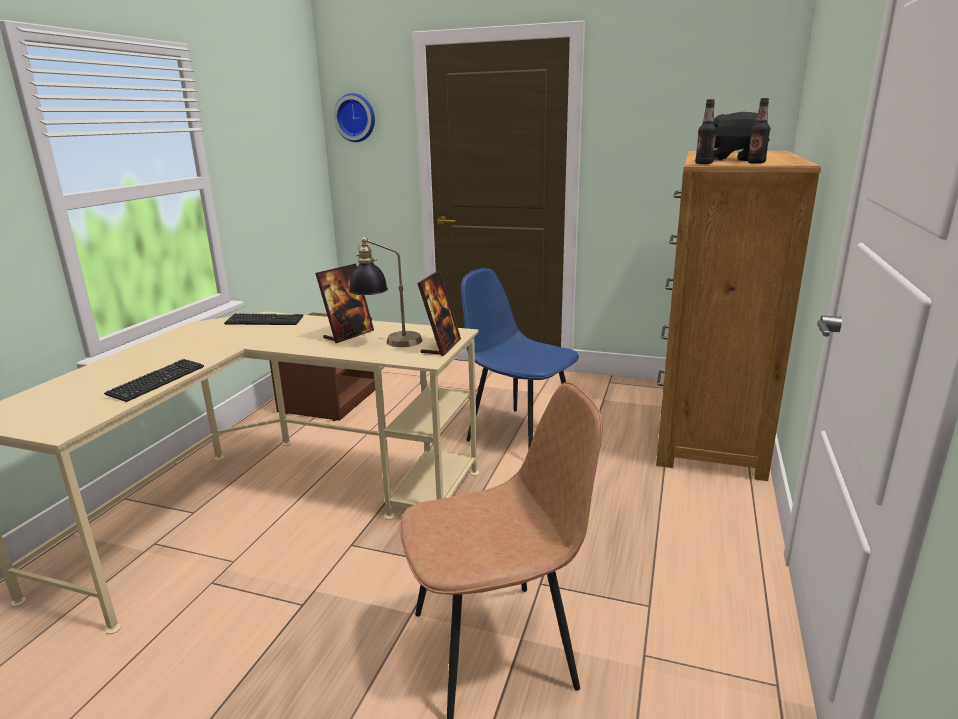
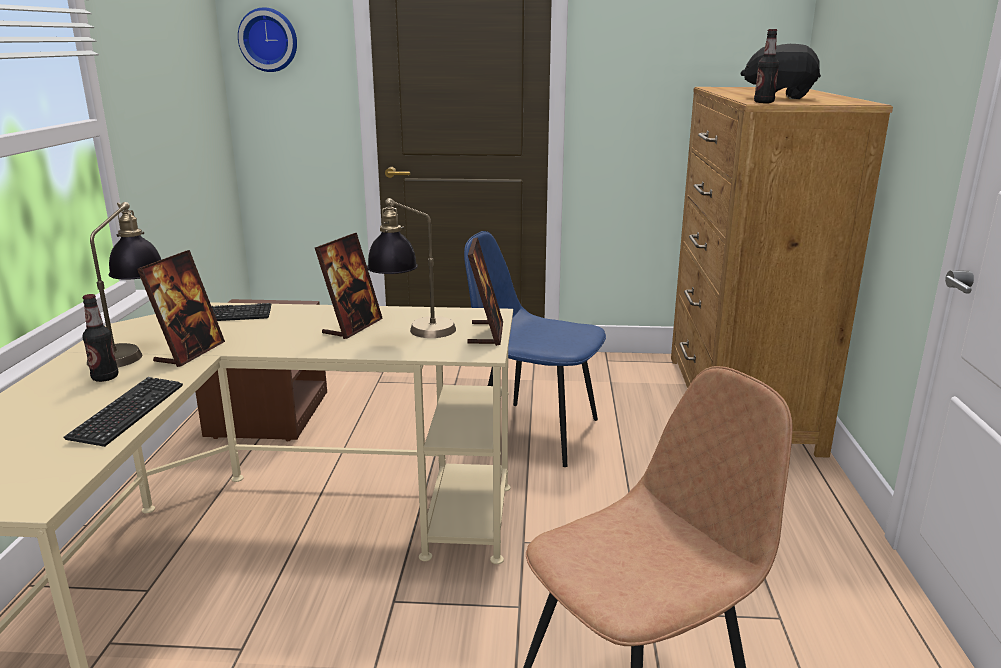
camera: 15 degrees left, 0 degrees up
(192, 341) = (133, 351): none -> table lamp
(226, 345) = (189, 352): none -> picture frame
(756, 163) = (817, 102): bottle -> bottle (105, 378)

